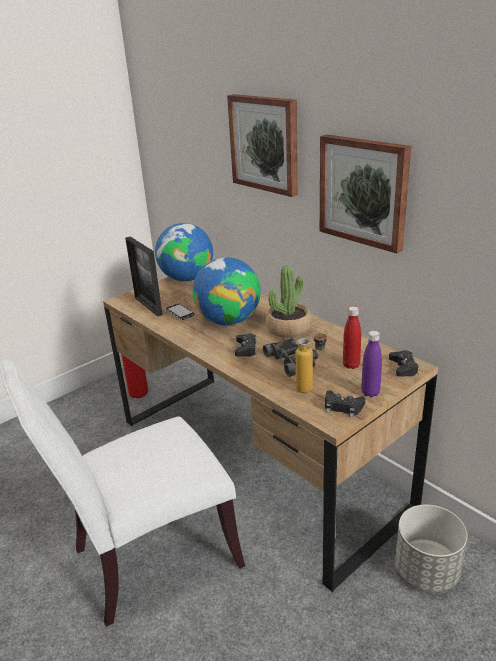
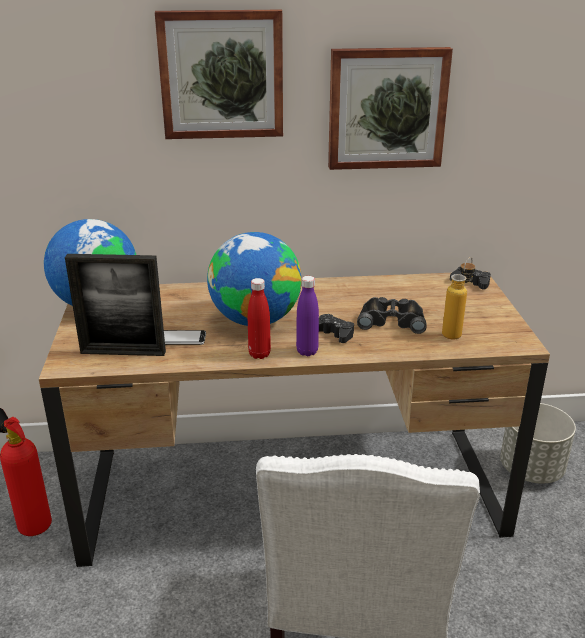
camera: 55 degrees left, 0 degrees up
(288, 328) = (325, 298): potted plant -> none
(343, 407) = (503, 331): black game controller -> none
(351, 365) = (438, 300): red bottle -> red bottle (259, 354)
(370, 393) = (494, 311): purple bottle -> purple bottle (307, 351)

